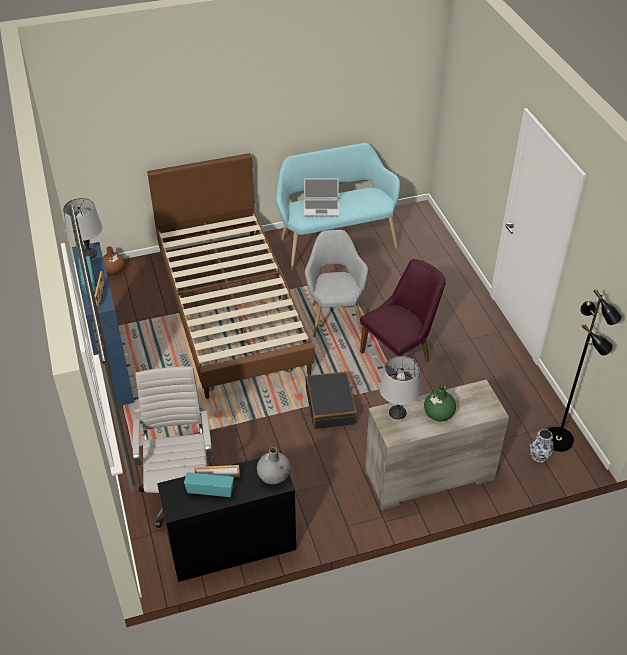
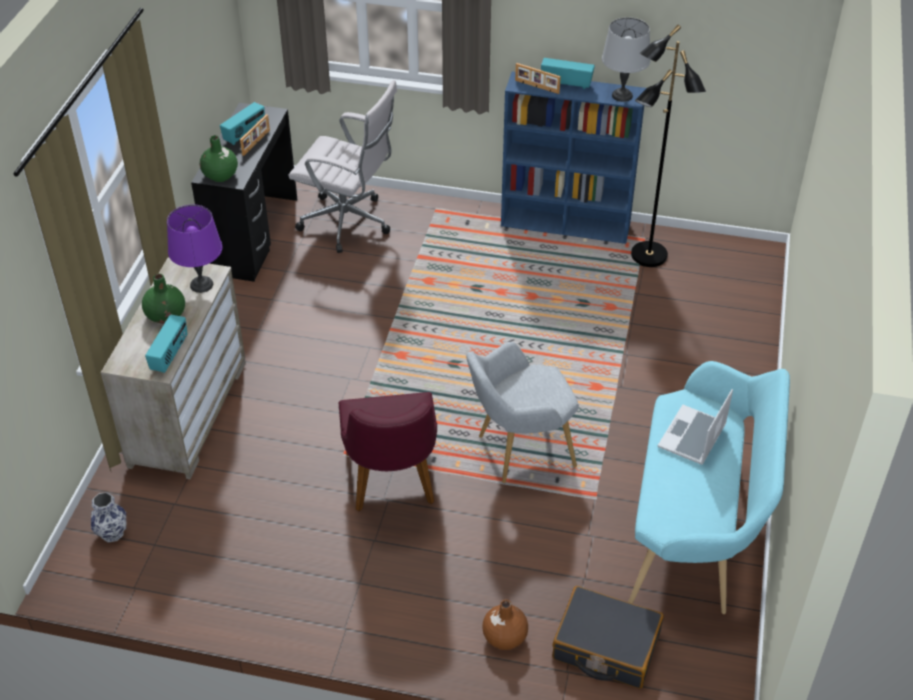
camera: 120 degrees right, 0 degrees up
(113, 270) = (761, 273): brown vase -> brown vase (504, 636)
(231, 310) = (605, 353): brown bed -> none
(274, 475) = (220, 175): grey vase -> green vase
(331, 406) = (362, 376): black suitcase -> black suitcase (606, 646)
(335, 316) = (519, 450): grey armchair -> grey armchair turned 135 degrees clockwise
(398, 412) = (201, 285): grey table lamp -> purple table lamp
(466, 392) = (170, 355): none -> radio
(559, 440) = (113, 571): black floor lamp -> black floor lamp (648, 256)

